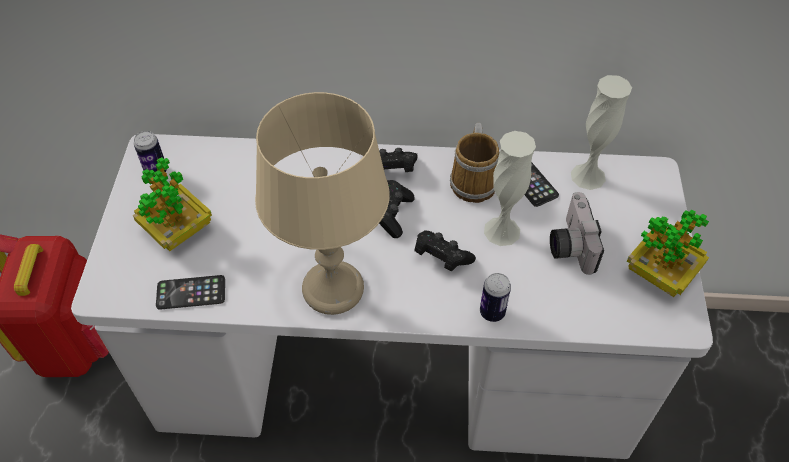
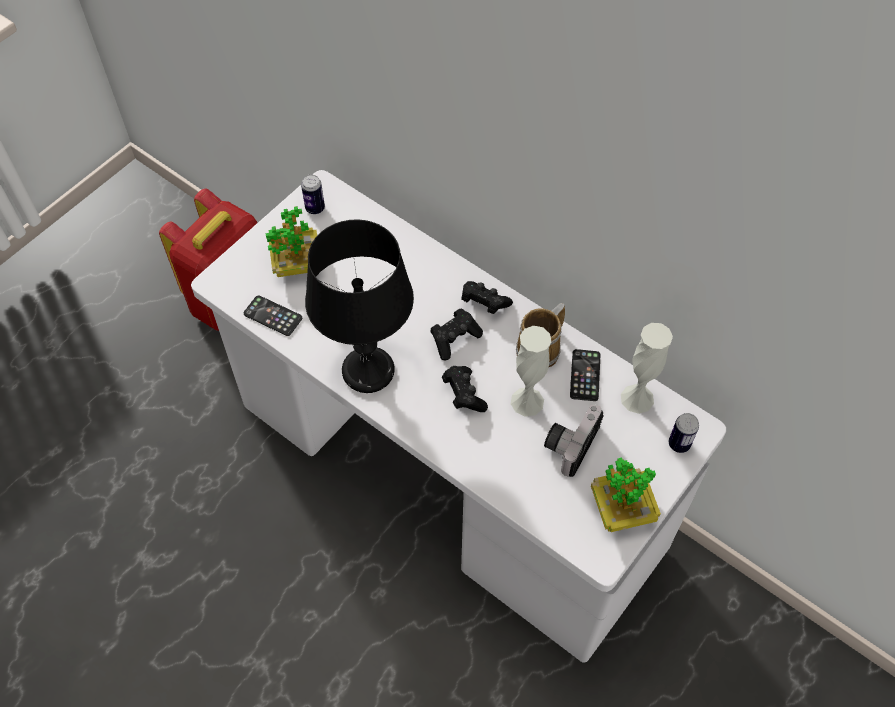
camera: 35 degrees right, 5 degrees up
(332, 289) = (367, 370): beige table lamp -> black table lamp
(492, 312) = (465, 457): can -> can (679, 444)

